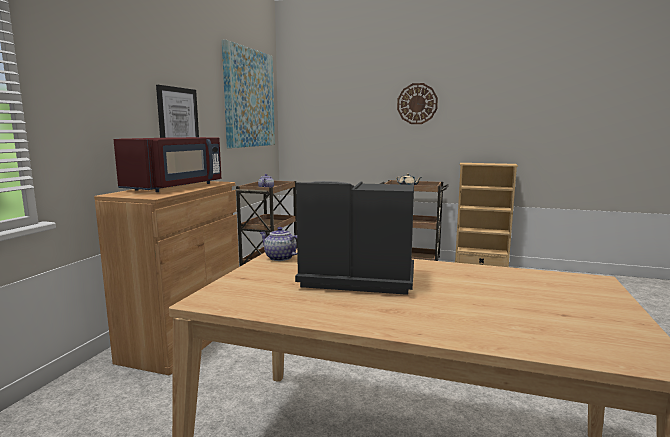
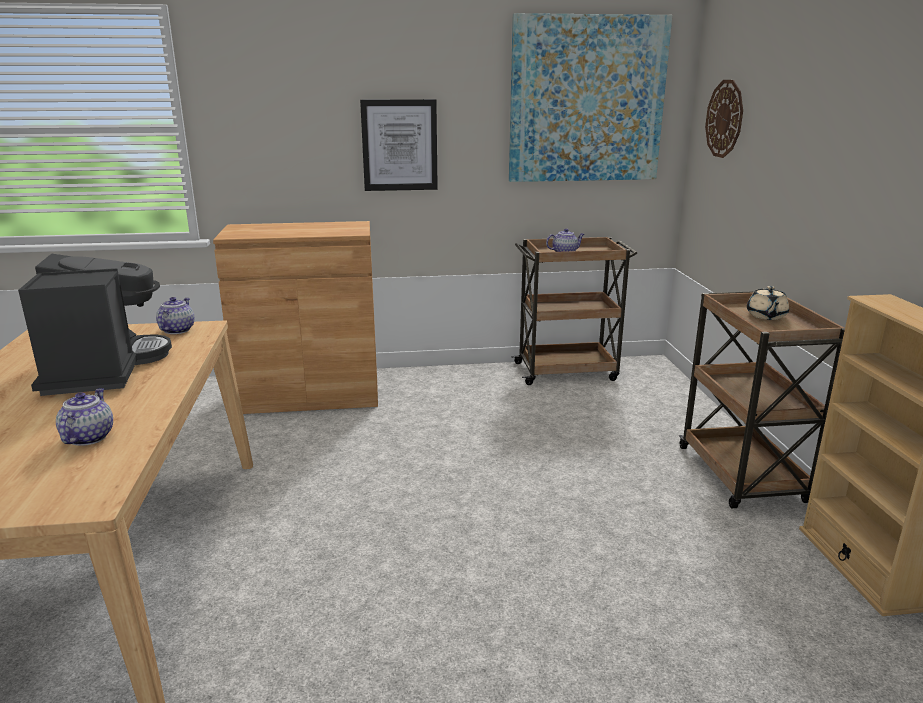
camera: 65 degrees right, 10 degrees up
(176, 187) = (301, 229): red microwave -> none
(417, 104) = (853, 124): wall clock -> wall clock (724, 119)
(499, 281) = (88, 437): none -> teapot

